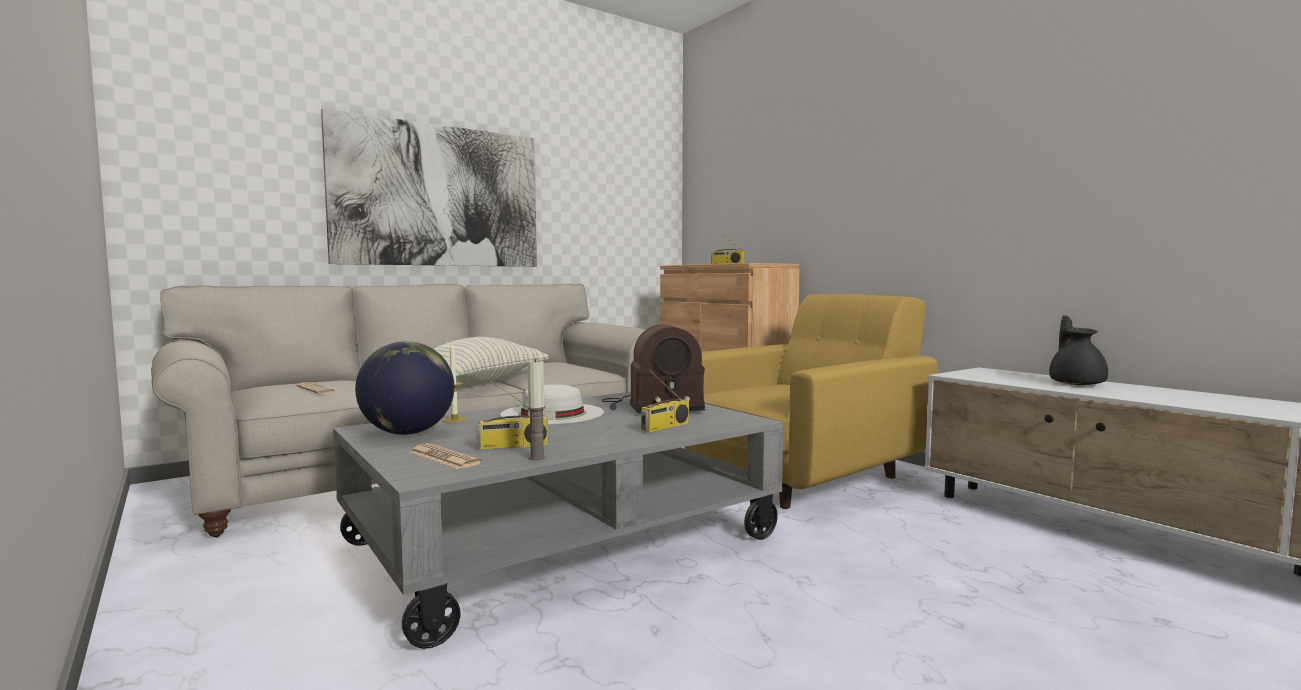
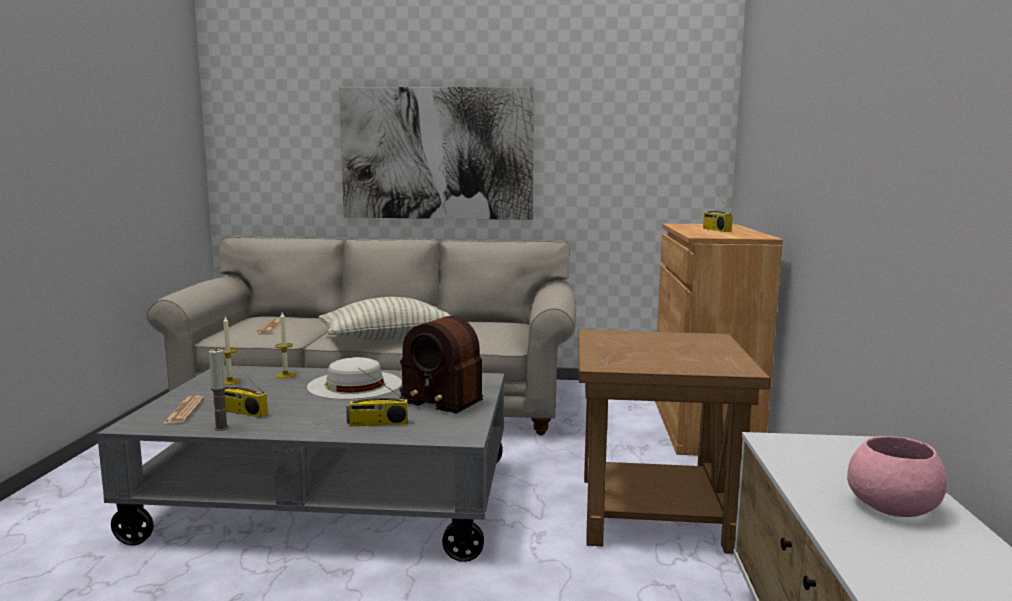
camera: 40 degrees right, 5 degrees up
(407, 433) = (229, 381): globe -> candle
(805, 476) = (655, 512): yellow armchair -> brown side table
(1076, 383) = (893, 506): black teapot -> pink bowl

